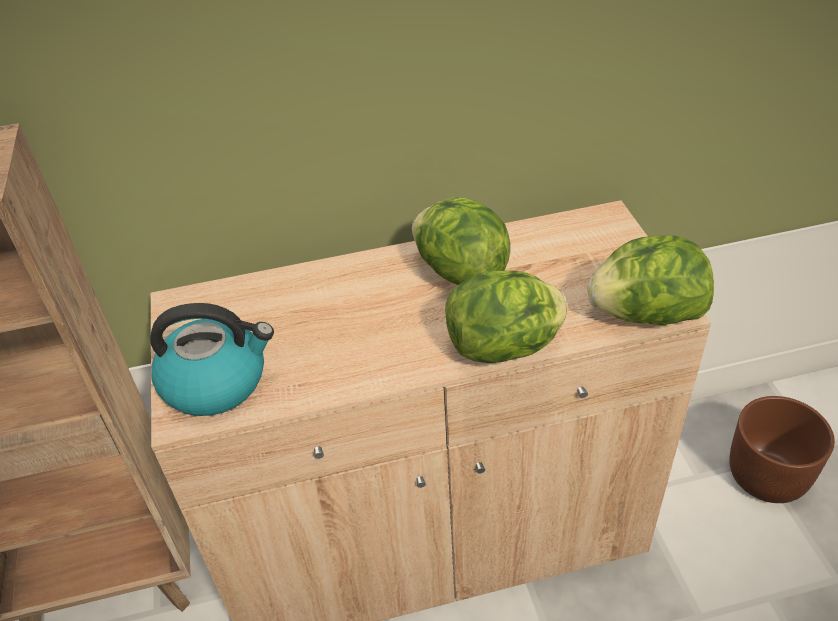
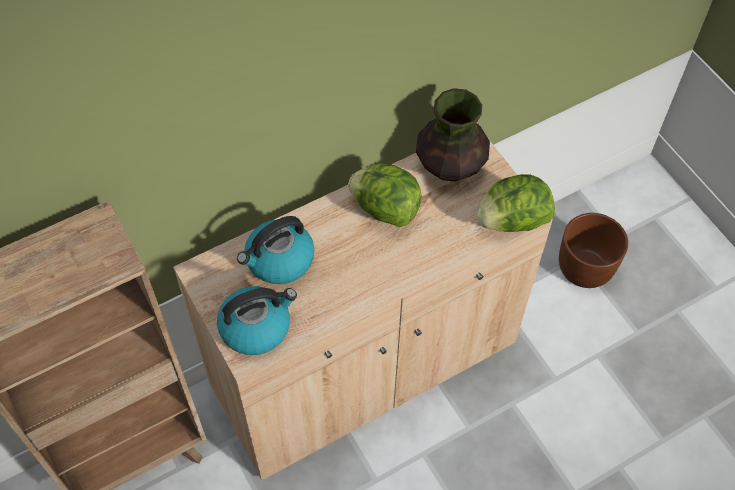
camera: 20 degrees left, 15 degrees up
(288, 308) = (279, 260): none -> kettle
(505, 347) = (432, 263): lettuce -> none
(569, 239) = (450, 166): none -> vase

